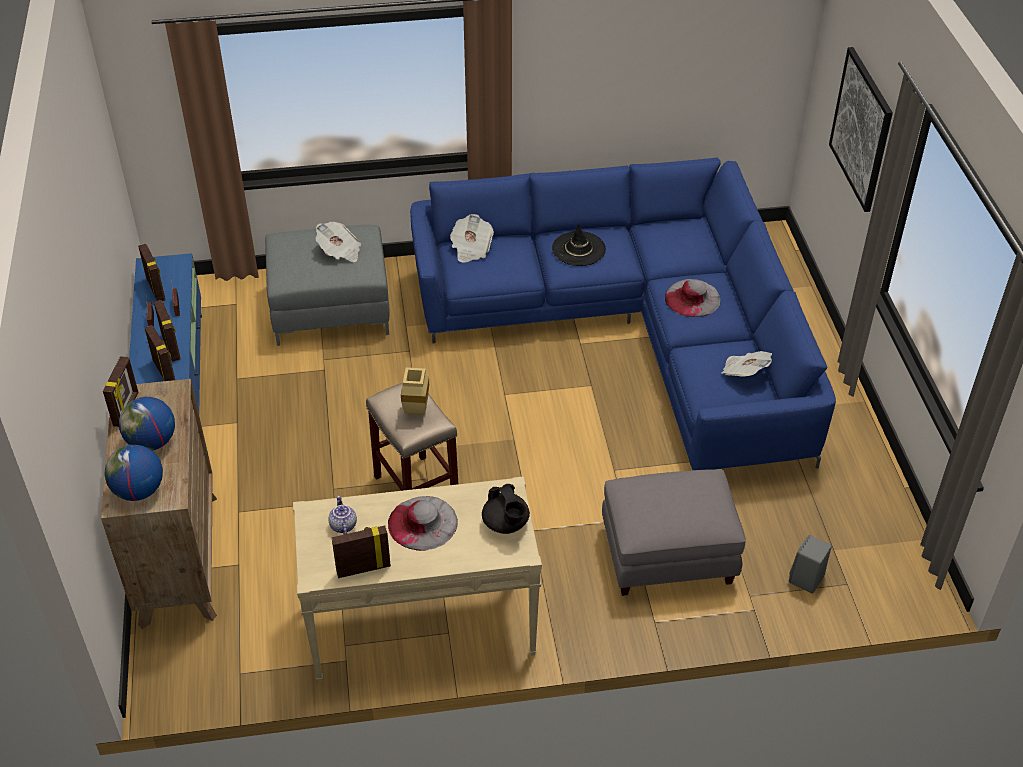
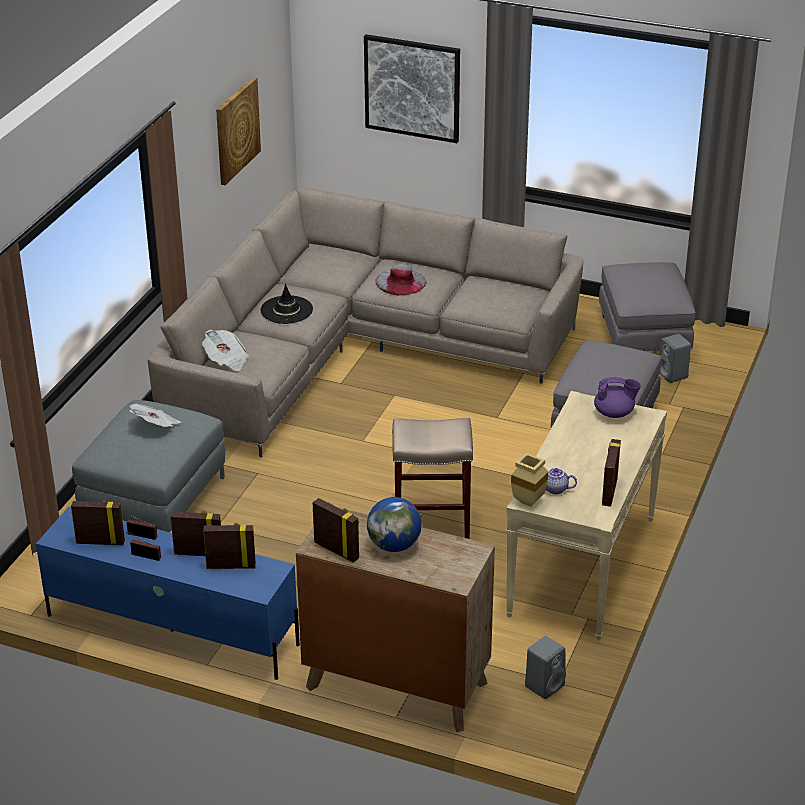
camera: 60 degrees left, 10 degrees down
(139, 491) = (451, 567): globe -> none
(231, 664) = (545, 685): none -> grey speaker
(415, 410) = (434, 429): beige vase -> beige vase (526, 502)
(422, 523) = (583, 450): grey hat -> none
(506, 524) = (614, 413): black teapot -> purple teapot
(636, 330) = (353, 351): blue sofa -> beige sofa
(673, 67) = (236, 130): none -> picture
(744, 372) = (503, 290): newspaper -> none
(856, 529) = (644, 337): none -> grey ottoman

